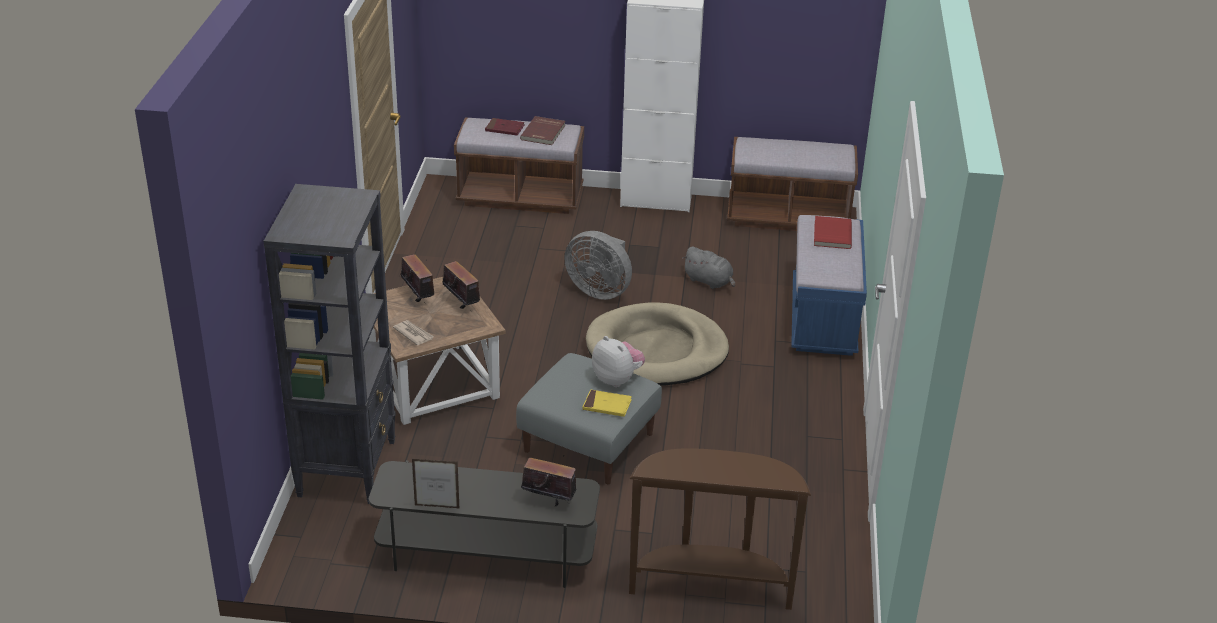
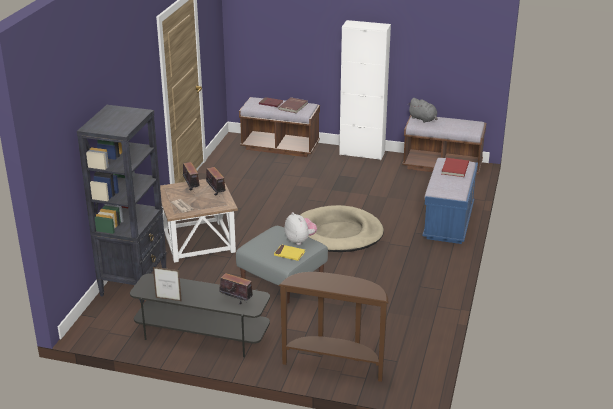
camera: 10 degrees right, 5 degrees down
(599, 290) = (313, 198): grey fan -> none
(709, 281) = (382, 198): grey plush toy -> grey plush toy (423, 119)

